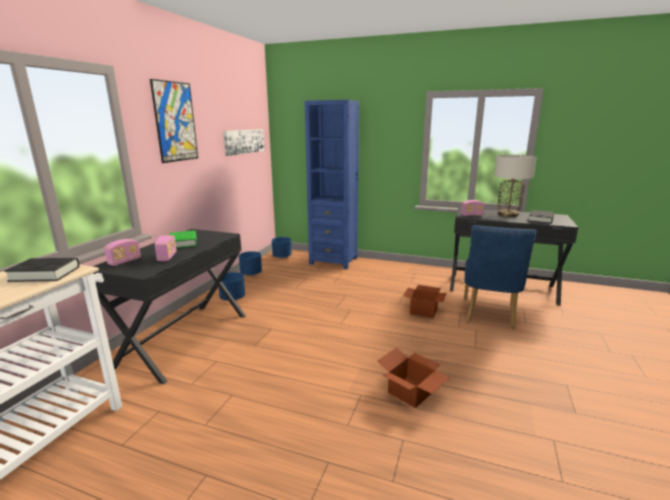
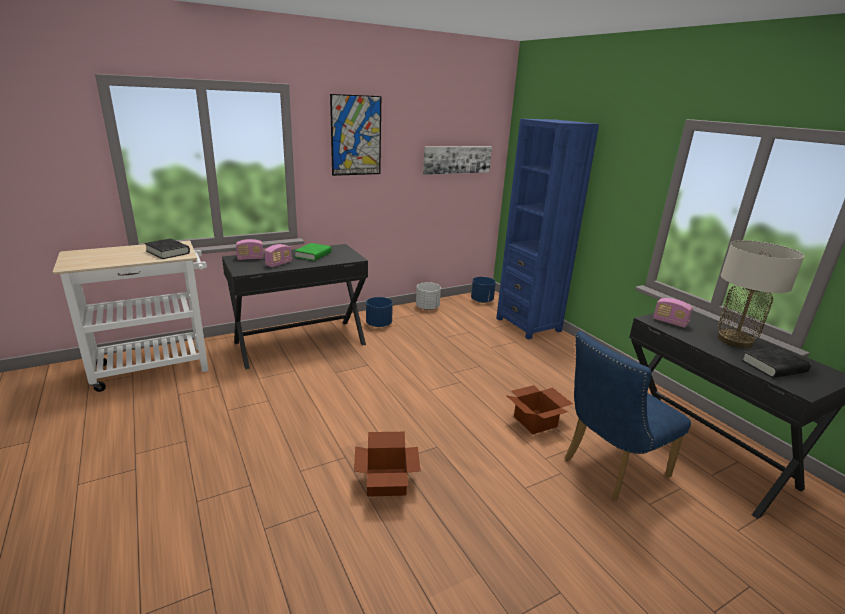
camera: 40 degrees right, 5 degrees up
(251, 274) = (427, 307): blue planter -> white planter

